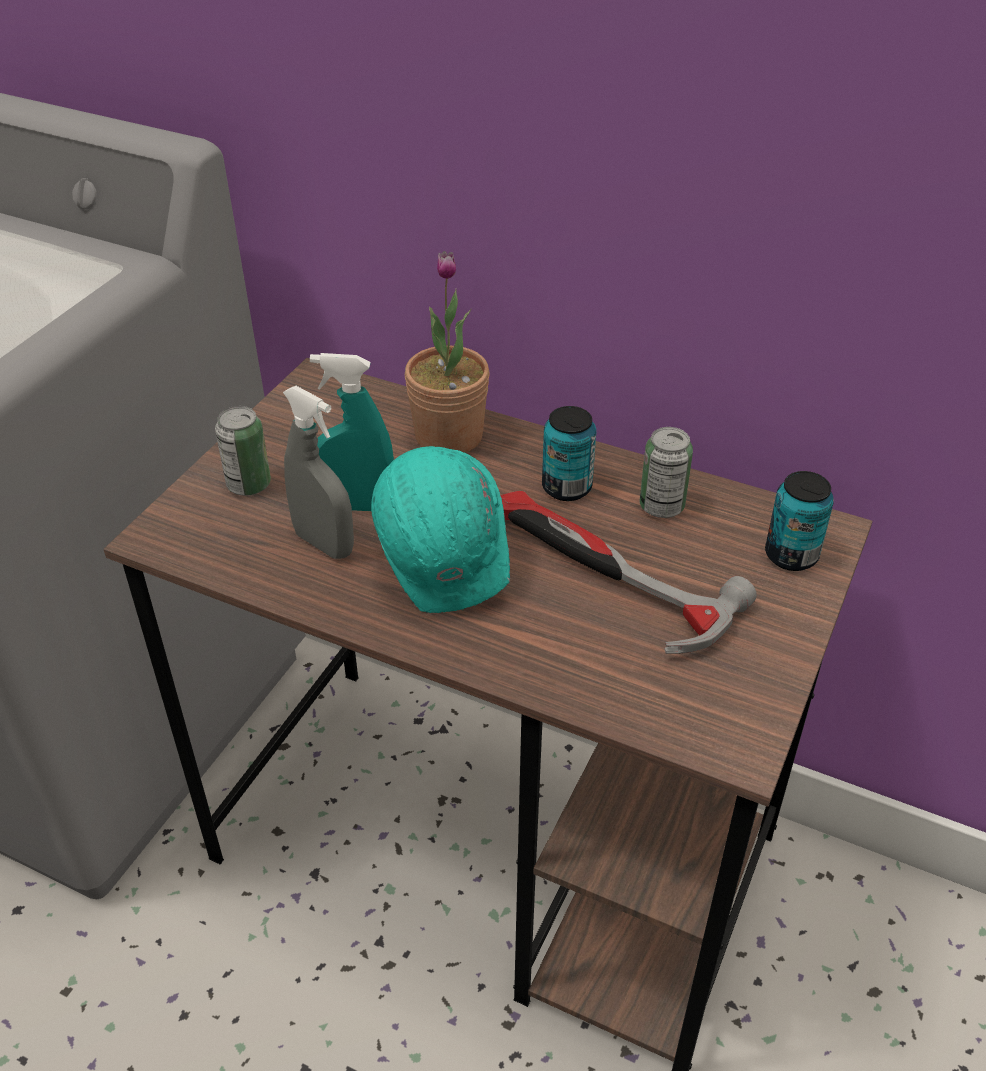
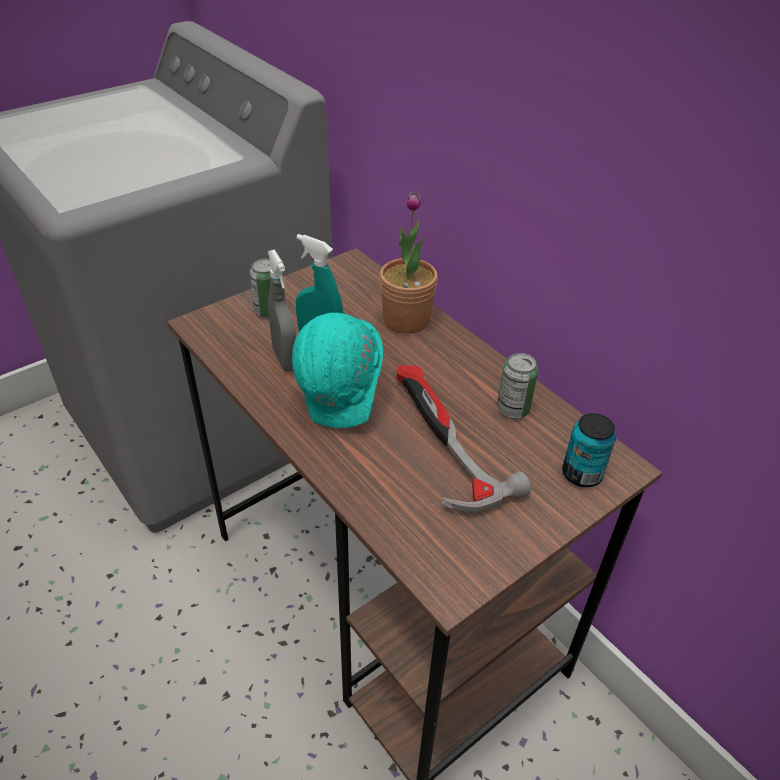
camera: 25 degrees right, 0 degrees up
(566, 487) = (458, 376): can -> none

